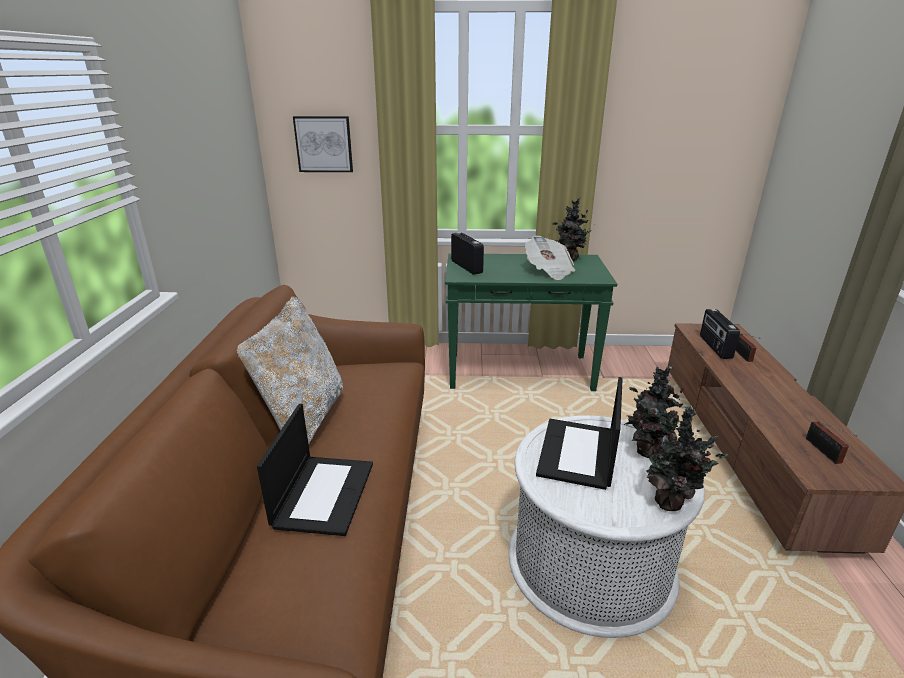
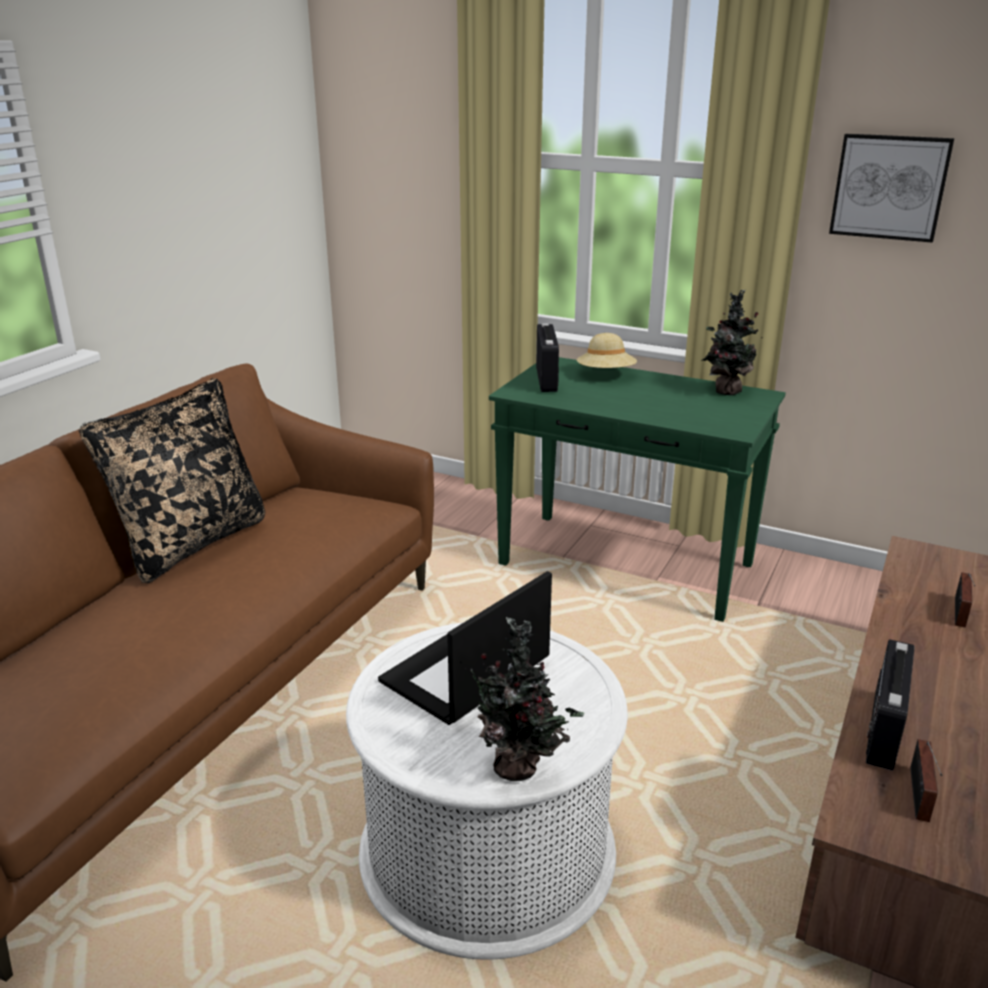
camera: 25 degrees right, 0 degrees up
(305, 421) = (195, 545): white pillow -> black pillow
(323, 493) = (132, 629): laptop -> none
(324, 144) = (397, 172): picture -> picture (889, 187)
(496, 259) = (606, 375): none -> beige hat
(549, 271) = (664, 405): newspaper -> none
(646, 450) = (569, 696): potted plant -> none
(714, 347) = (920, 589): radio -> radio (882, 730)

